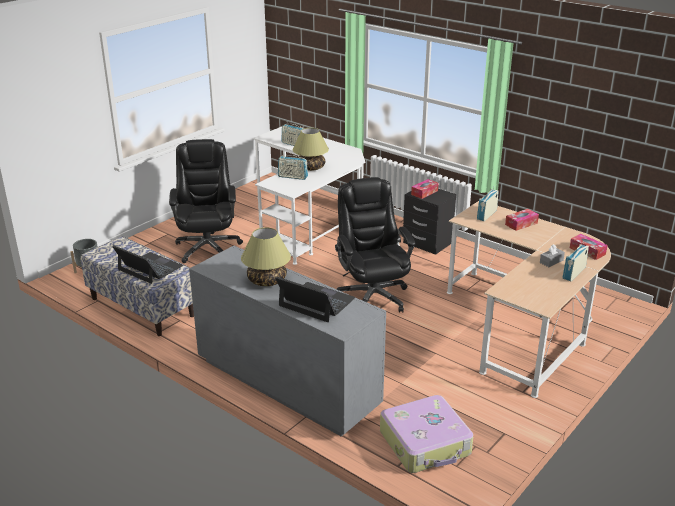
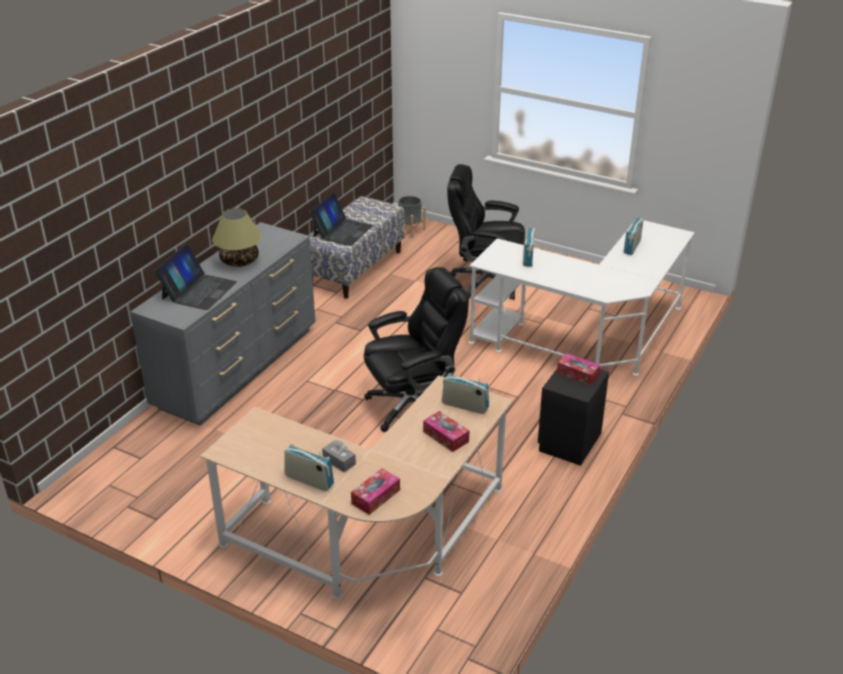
camera: 80 degrees right, 5 degrees up
(208, 247) = (485, 282): black office chair -> black office chair turned 150 degrees counterclockwise
(310, 167) = (563, 266): table lamp -> none
(426, 443) = (144, 463): suitcase -> none

